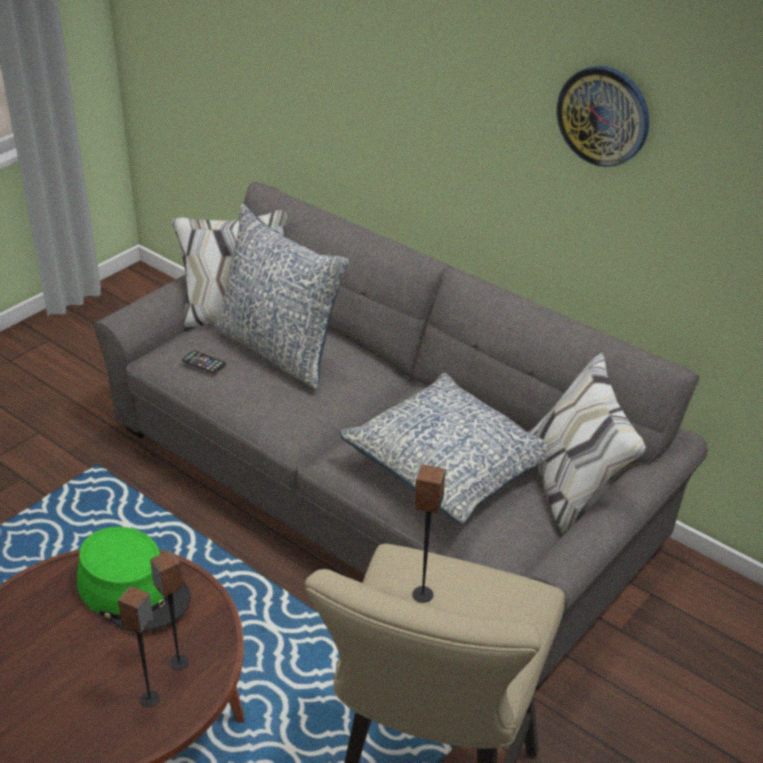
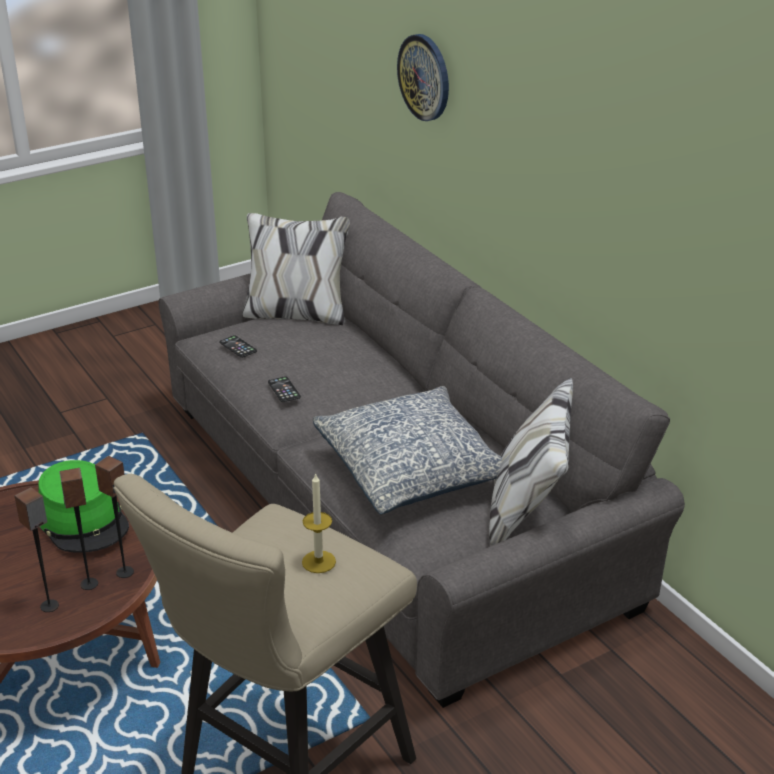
camera: 20 degrees right, 5 degrees down
(277, 402) = (284, 390): none -> phone
(279, 350) = (312, 347): pillow -> none
(422, 594) = (271, 545): speaker -> speaker (124, 572)
(479, 602) = (318, 562): none -> candle
(603, 116) = (601, 139): wall clock -> wall clock (425, 77)

